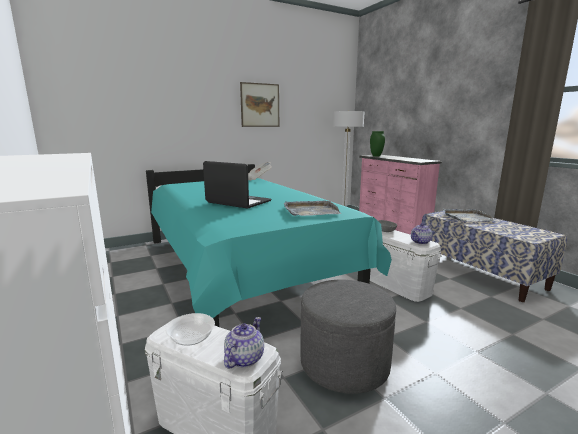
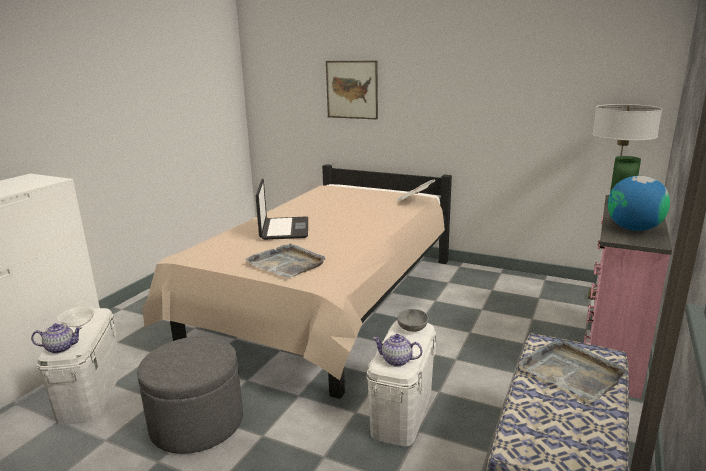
camera: 55 degrees right, 5 degrees up
(243, 268) = (327, 304): turquoise bed -> beige bed
(260, 105) = (472, 92): picture -> picture (352, 89)
(411, 159) = (633, 229): none -> globe

